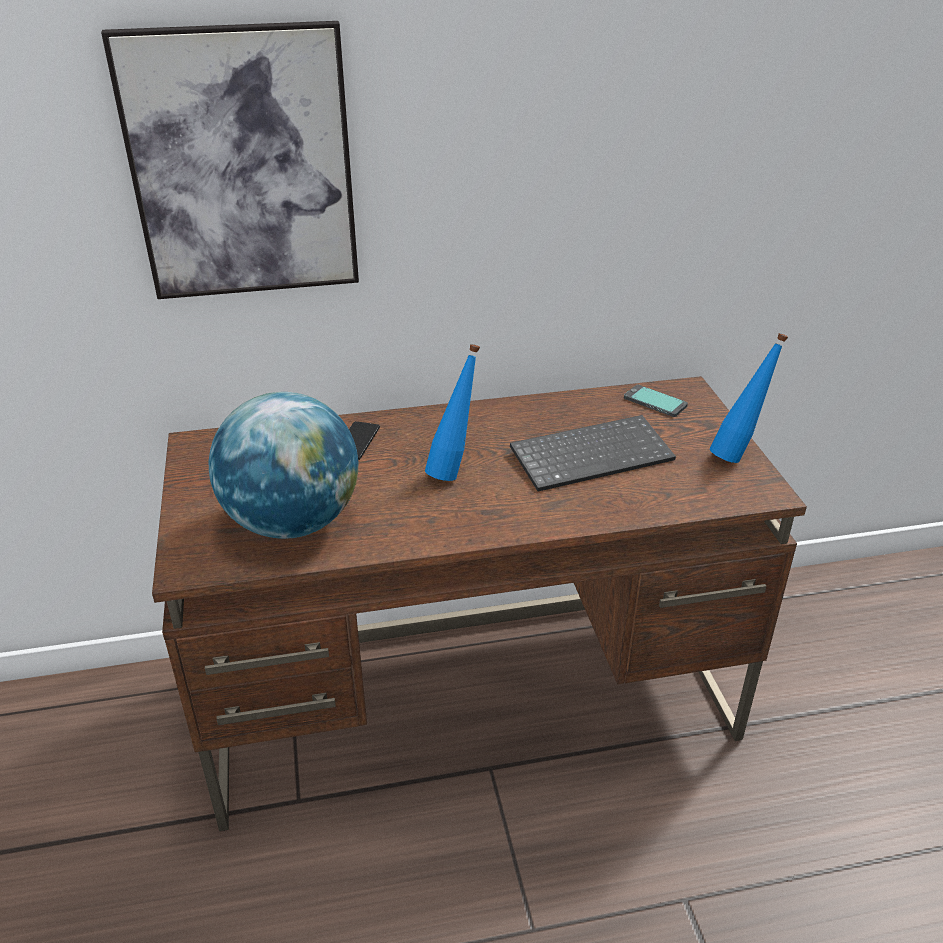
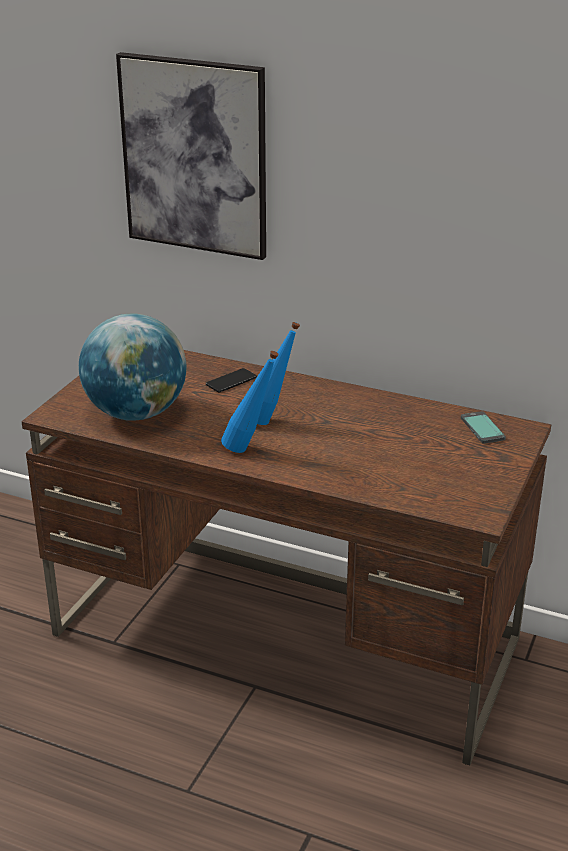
camera: 35 degrees right, 5 degrees down
(592, 454) = (382, 444): keyboard -> none
(737, 454) = (496, 484): blue bottle -> blue bottle (250, 449)

